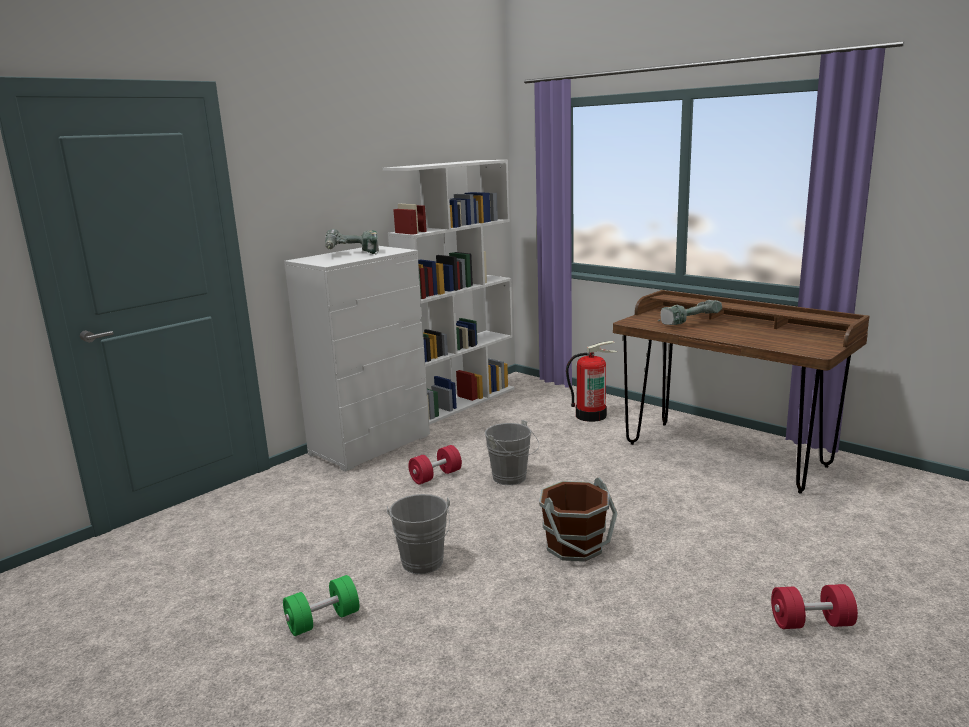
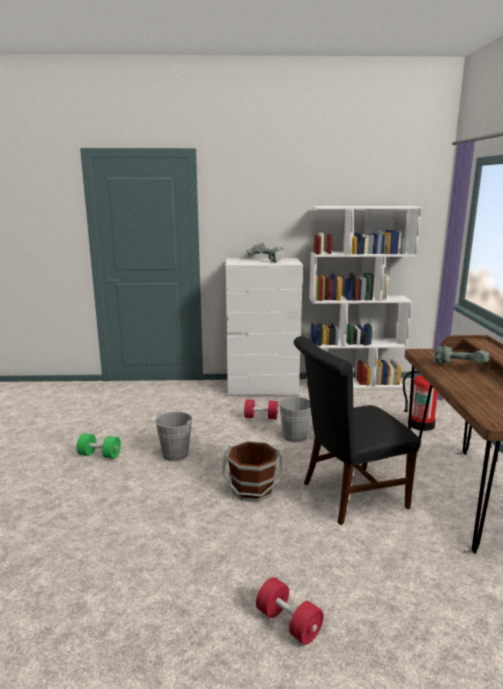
camera: 45 degrees right, 0 degrees up
(655, 503) = (348, 496): none -> black chair

